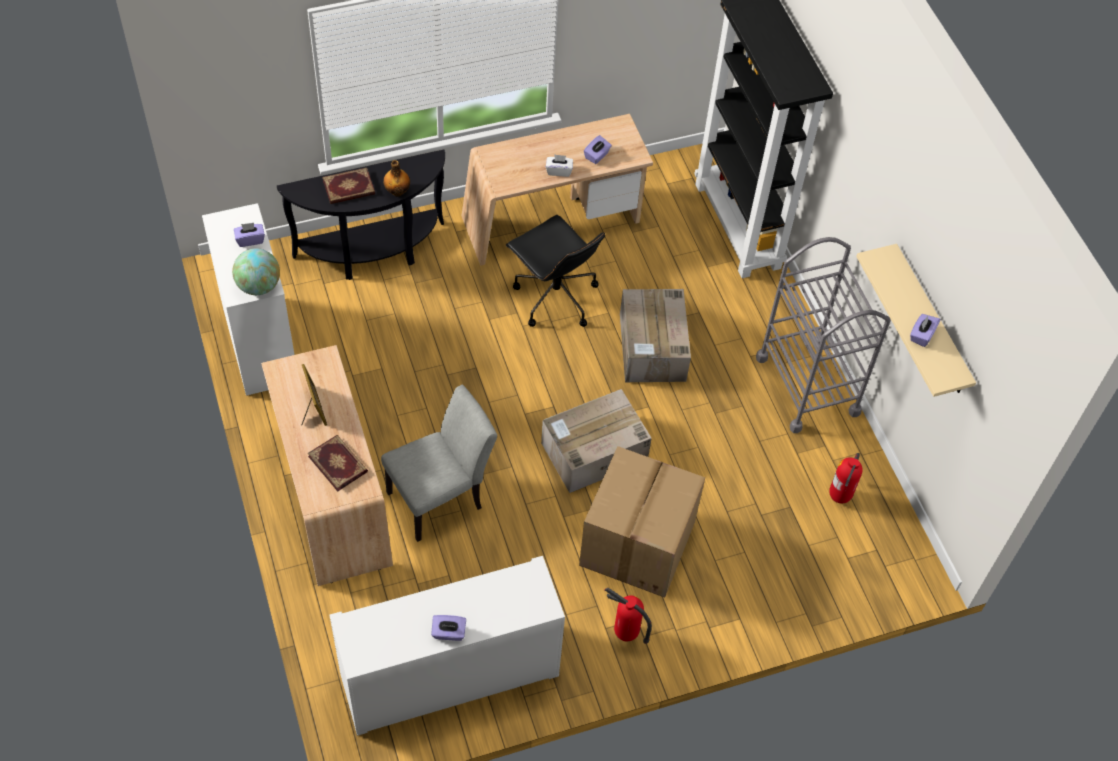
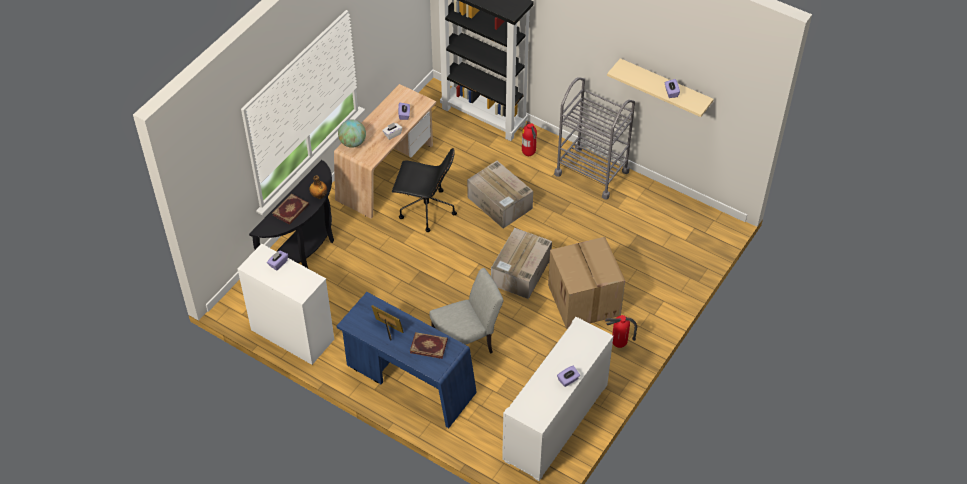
camera: 35 degrees left, 5 degrees down
(259, 286) = (308, 283): globe -> globe (353, 143)
(331, 493) = (409, 381): beige desk -> blue desk
(441, 497) = (467, 344): grey chair -> grey chair turned 45 degrees clockwise
(840, 497) = (656, 215): fire extinguisher -> fire extinguisher (529, 154)

